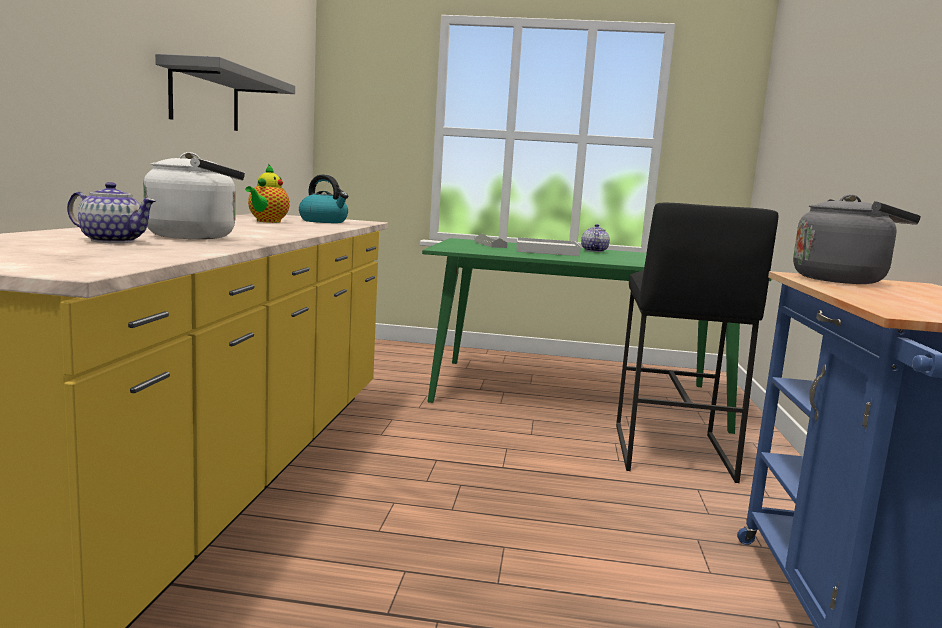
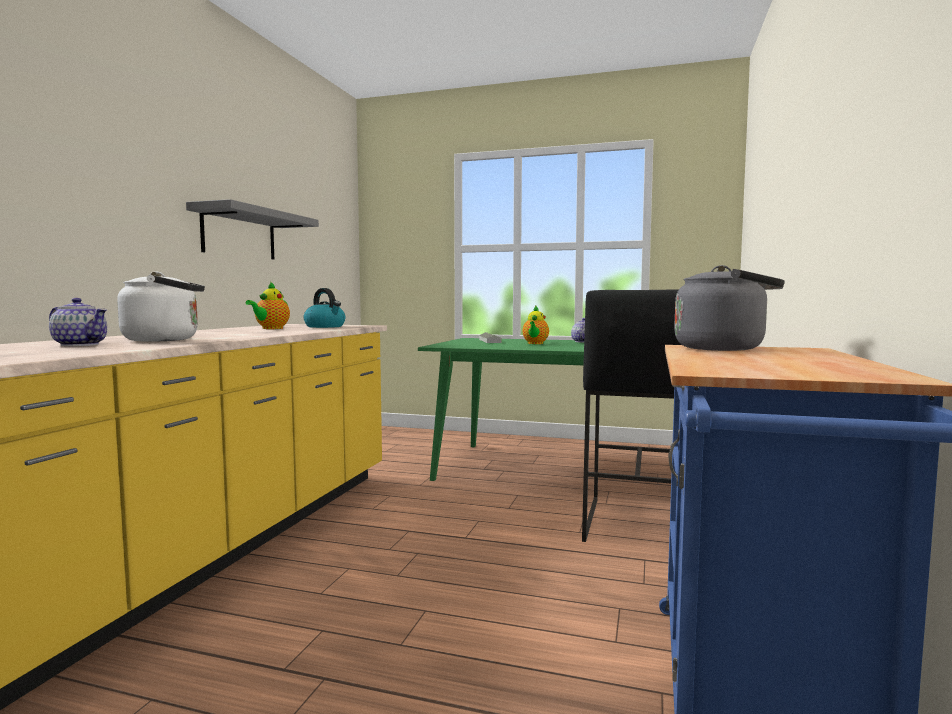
camera: 10 degrees right, 5 degrees down
(546, 251) = (535, 343): white tray -> teapot

